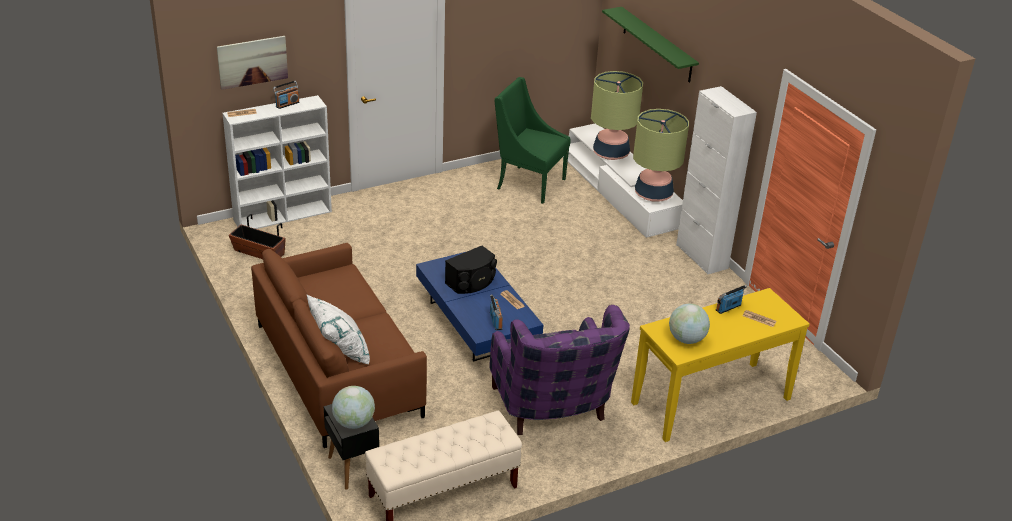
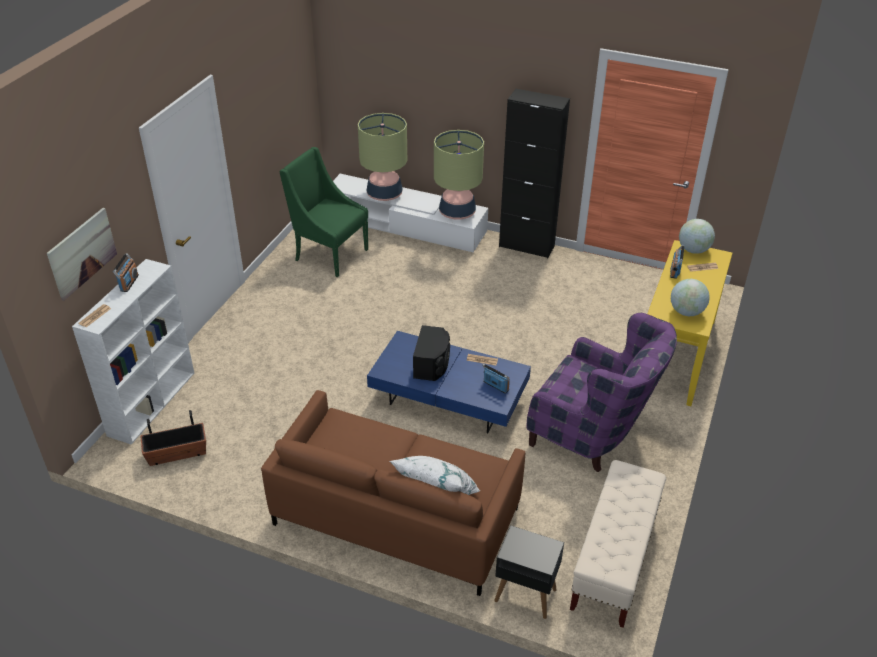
camera: 40 degrees left, 5 degrees up
(353, 423) = (540, 553): globe -> globe (693, 250)
(528, 183) = (329, 254): green armchair -> green armchair turned 45 degrees clockwise
(657, 45) = (411, 75): green shelf -> none
(701, 256) = (526, 246): white cabinet -> black cabinet

